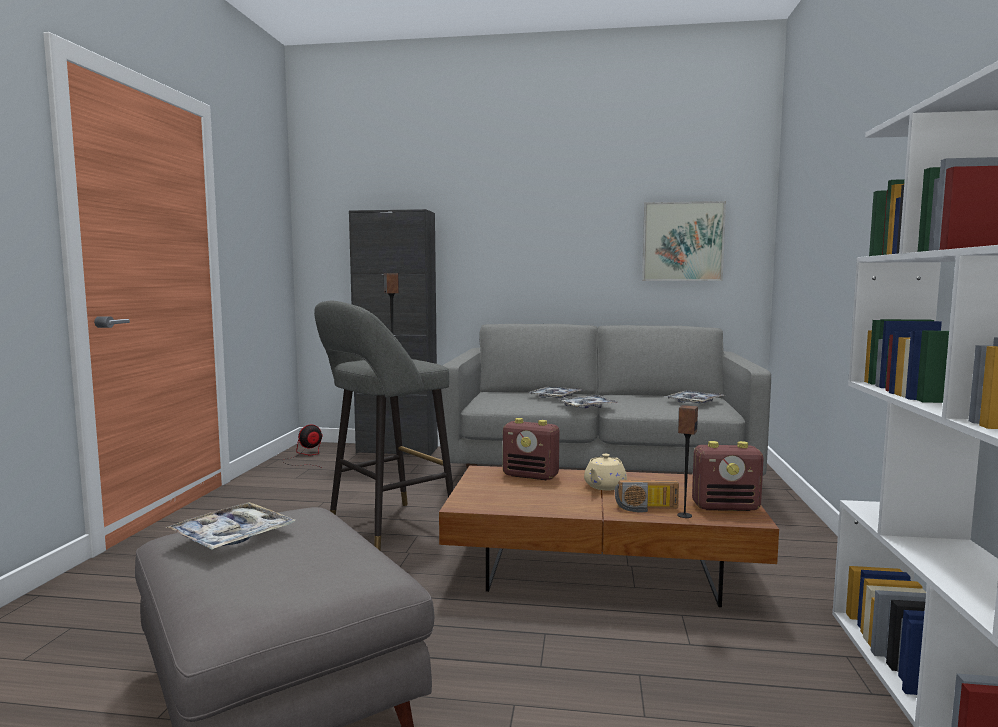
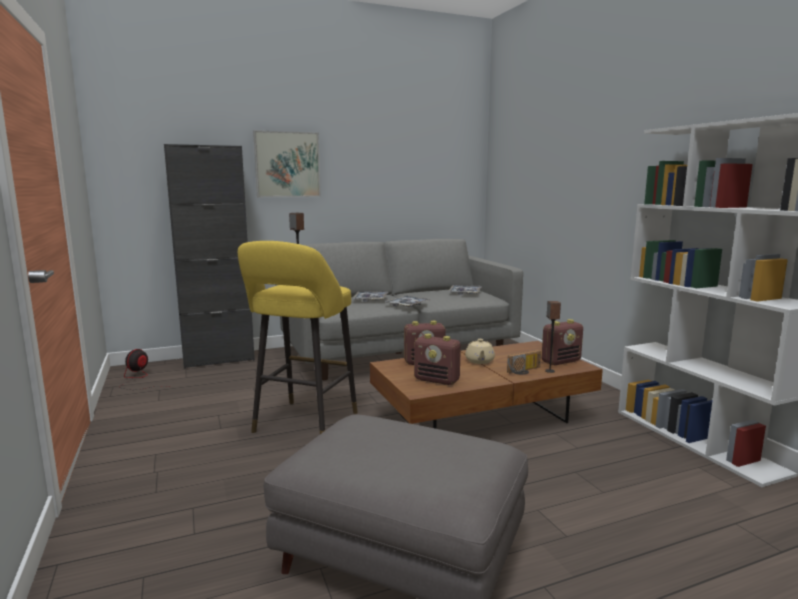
camera: 30 degrees left, 5 degrees up
(232, 536) = (358, 449): tray -> none
(385, 528) = (303, 424): grey stool -> yellow stool
(509, 497) = (437, 380): none -> radio
(682, 241) = (431, 176): picture -> picture (287, 164)

